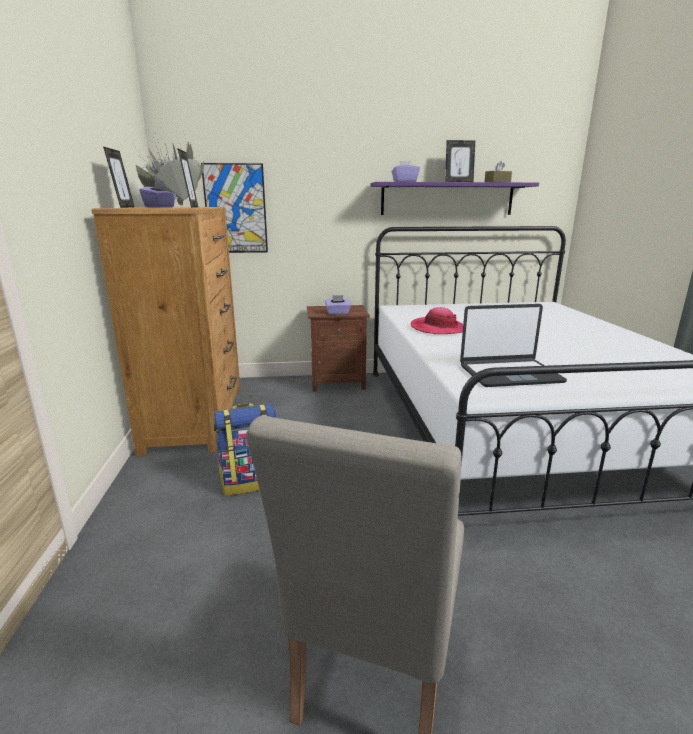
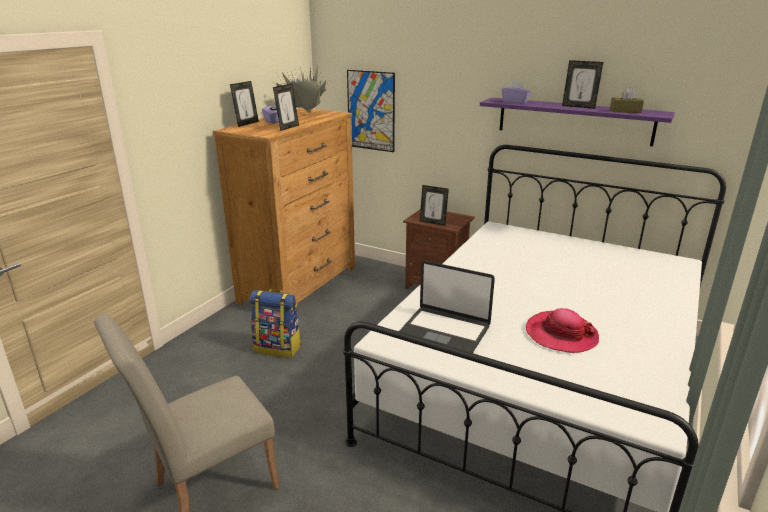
camera: 35 degrees right, 5 degrees up
(337, 313) = (433, 222): purple tissue box -> picture frame
(438, 328) = (484, 264): hat -> hat (561, 334)

